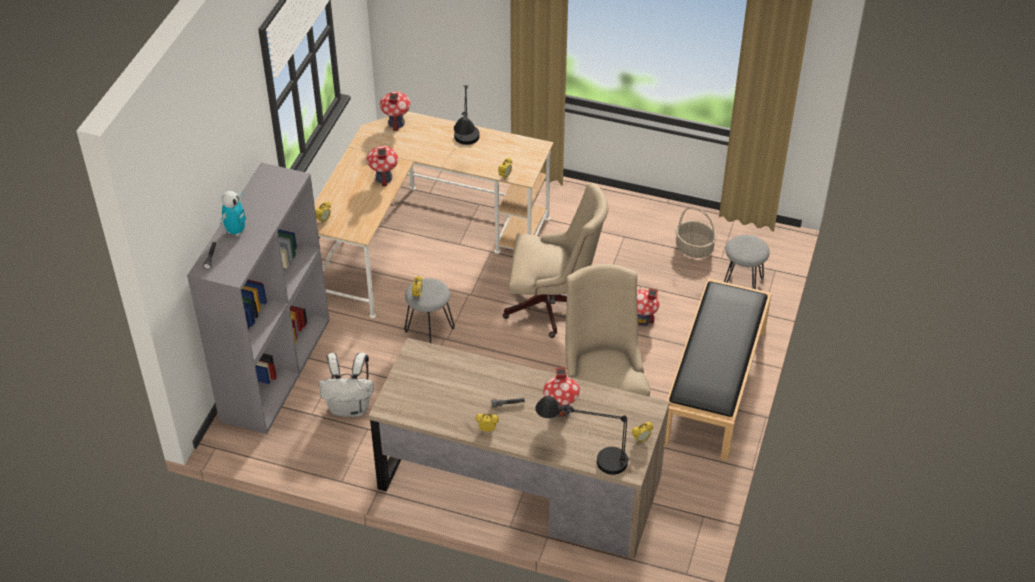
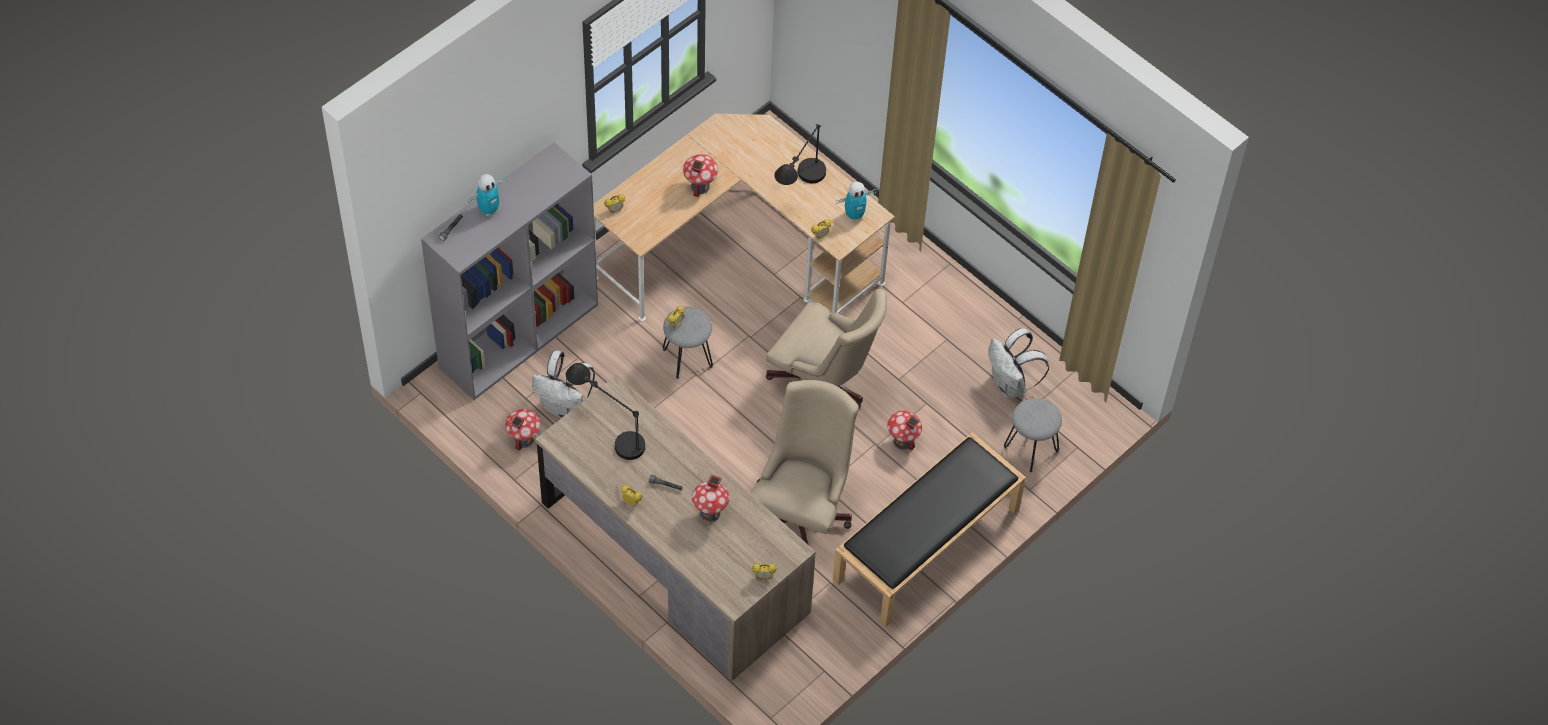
camera: 25 degrees right, 10 degrees up
(396, 123) = (751, 126): toy house -> toy house (524, 439)
(521, 152) = (854, 215): none -> toy robot
(584, 458) = (700, 570): black table lamp -> black table lamp (608, 432)
(694, 248) = (1011, 385): basket -> white backpack

